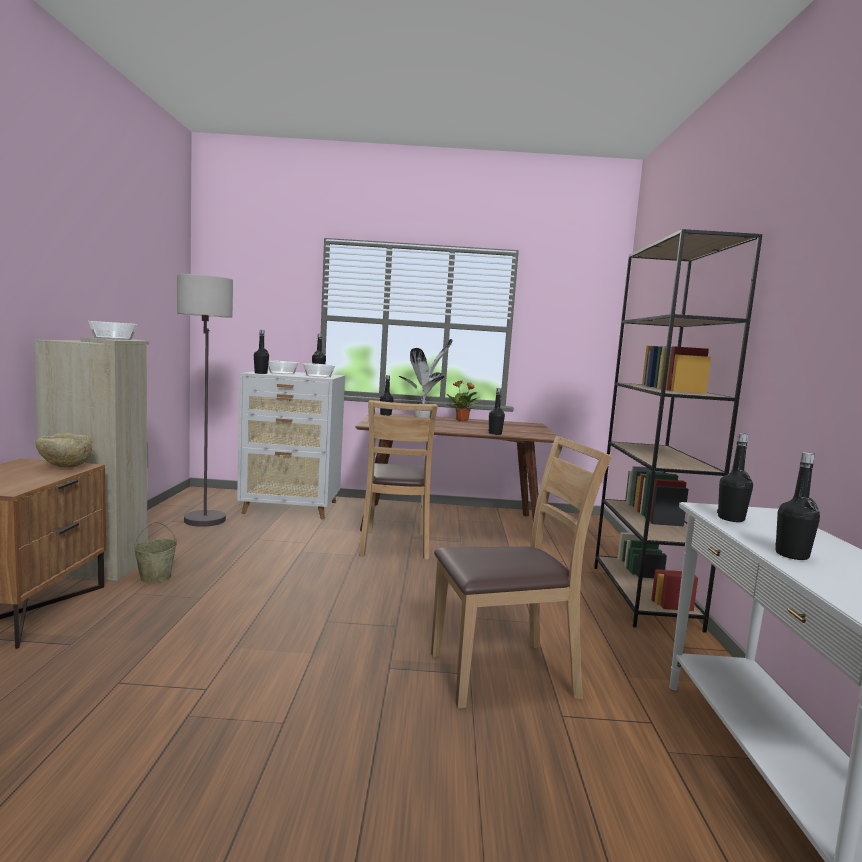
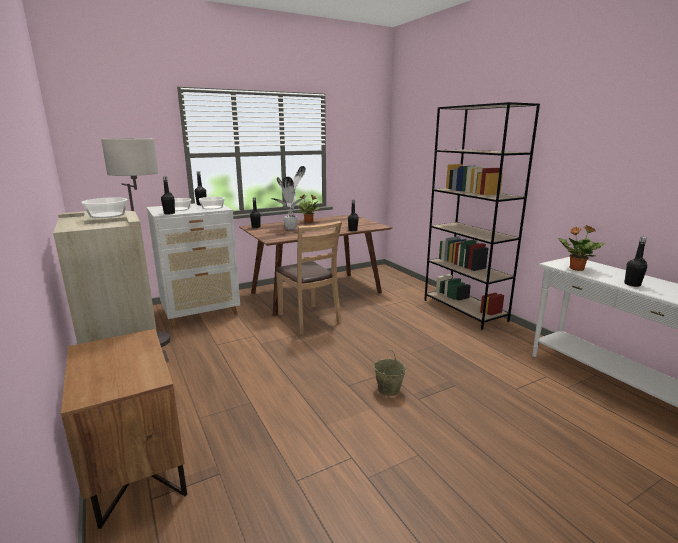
camera: 30 degrees left, 10 degrees up
(65, 467) = (132, 341): beige bowl -> none
(156, 577) = (194, 400): beige bucket -> beige bucket (388, 390)
(504, 674) = (468, 378): brown chair -> none
(731, 519) = (576, 269): black bottle -> potted plant

